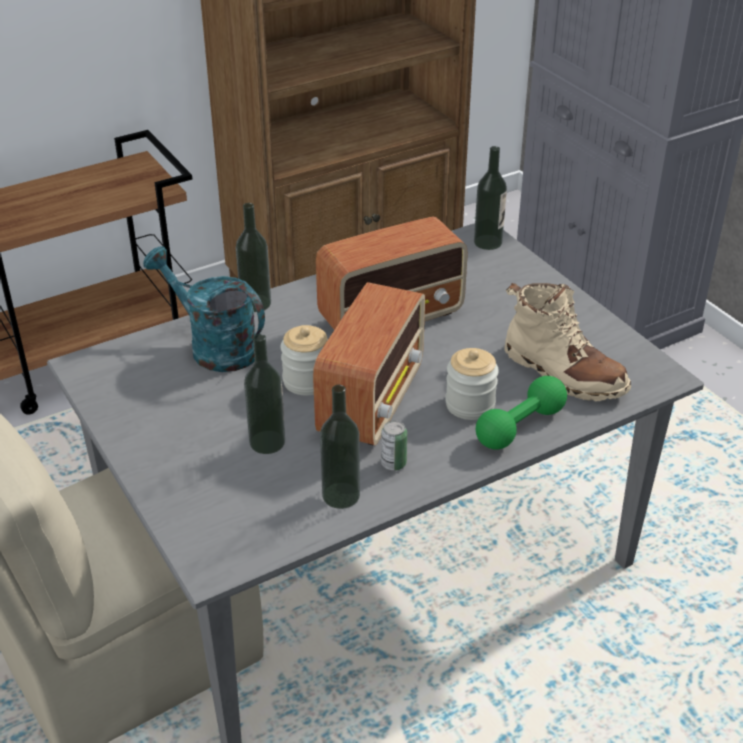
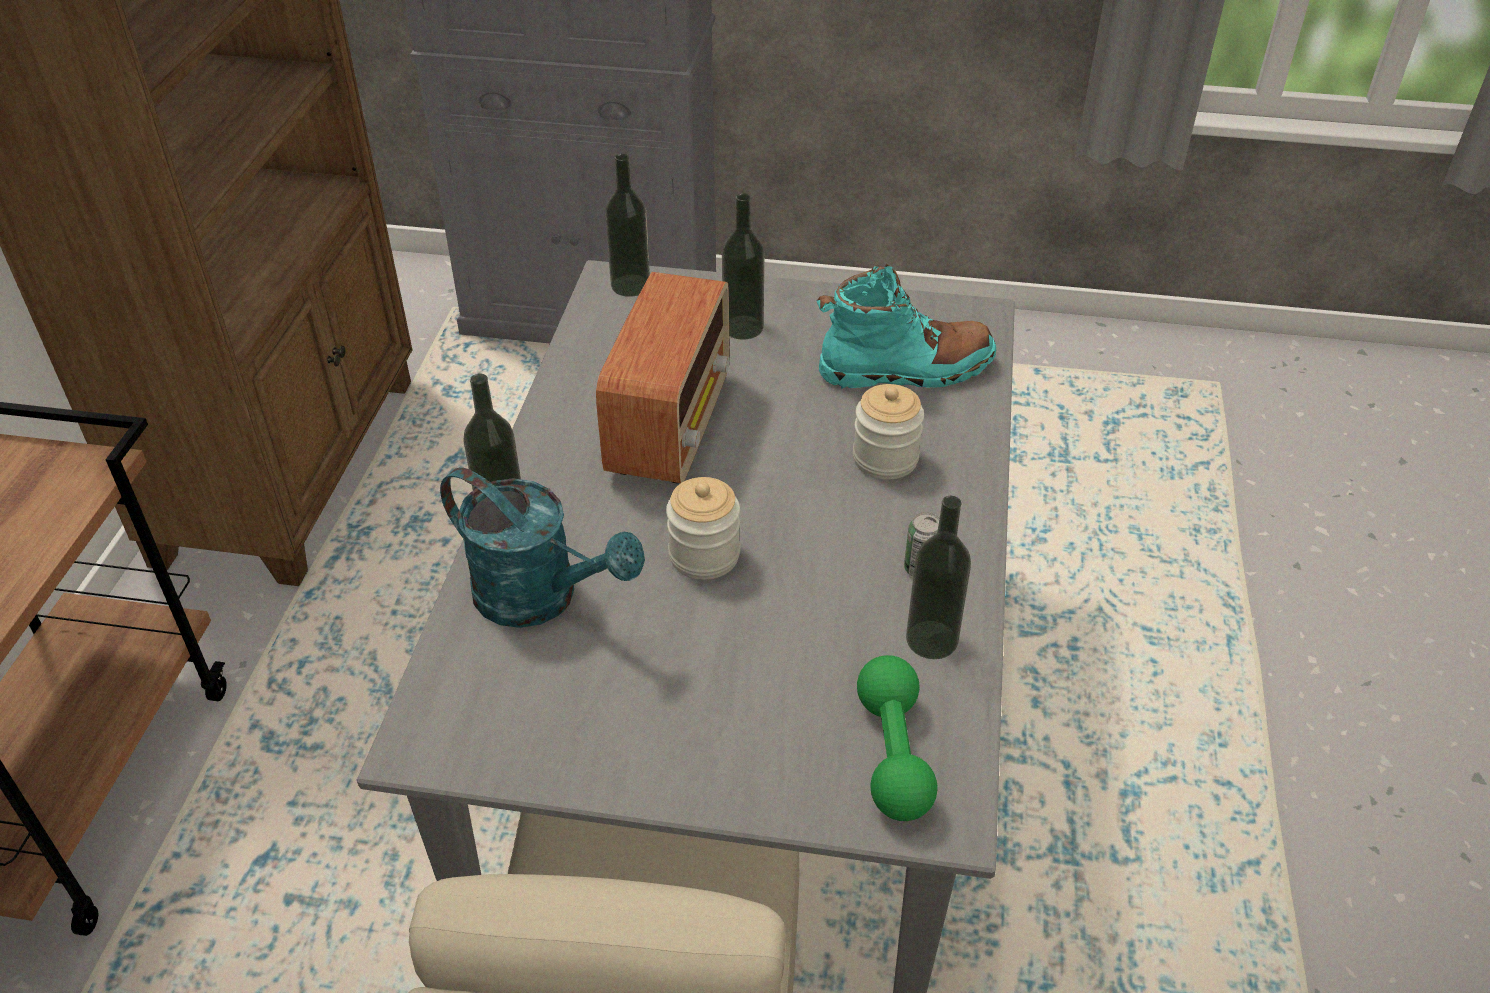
camera: 50 degrees left, 5 degrees up
(214, 347) = (541, 598): turquoise watering can -> turquoise watering can turned 135 degrees counterclockwise
(267, 442) = (777, 650): bottle -> bottle (743, 327)
(372, 400) = (797, 523): radio -> none
(520, 427) = (957, 446): green dumbbell -> green dumbbell (893, 754)
(563, 373) = (906, 369): beige boot -> turquoise boot

